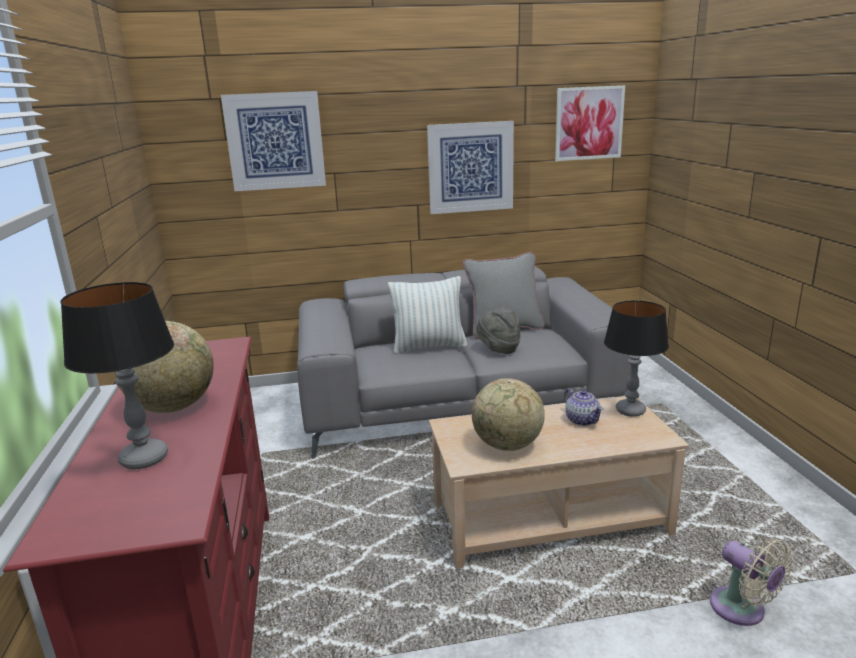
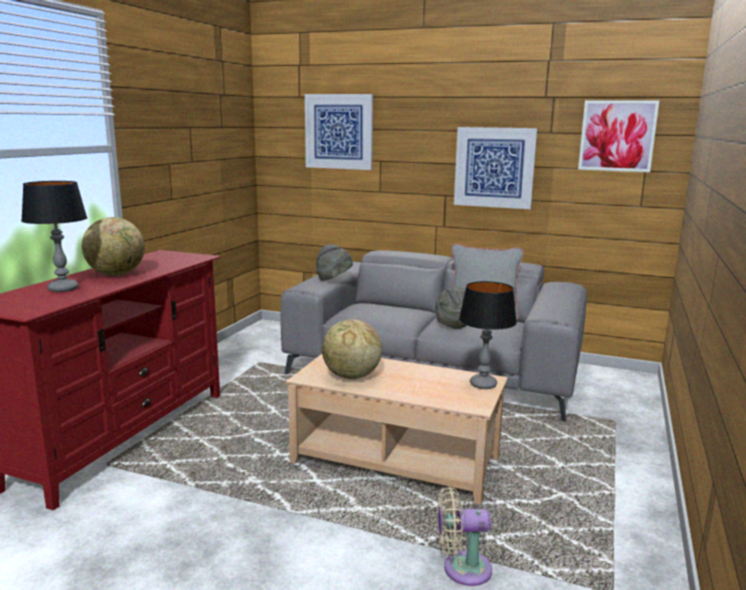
camera: 30 degrees right, 5 degrees down
(340, 328) = (333, 279): none -> grey hat
(429, 347) = (402, 311): pillow -> none
(582, 420) = (433, 379): teapot -> none
(742, 610) = (461, 569): beige fan -> beige fan turned 90 degrees clockwise

